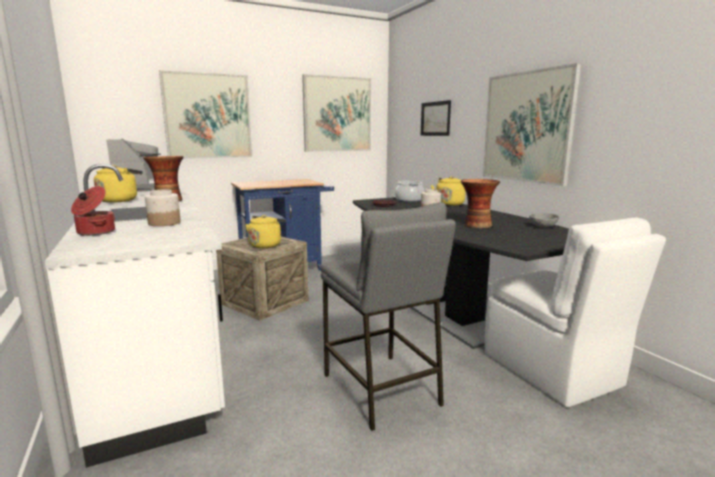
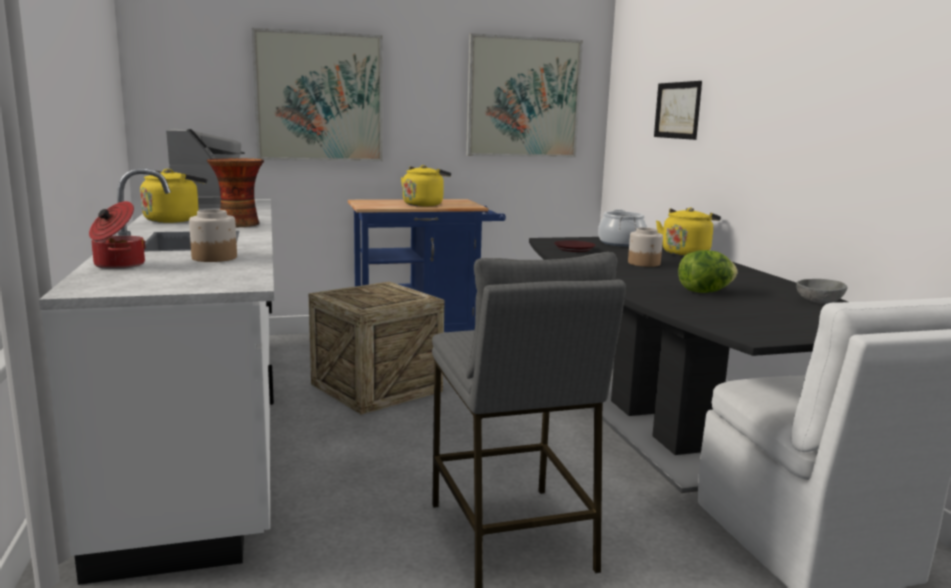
camera: 10 degrees right, 0 degrees up
(266, 245) = (381, 300): yellow kettle -> yellow kettle (424, 204)
(476, 225) = (704, 292): vase -> lettuce
(527, 127) = (813, 132): picture -> none

